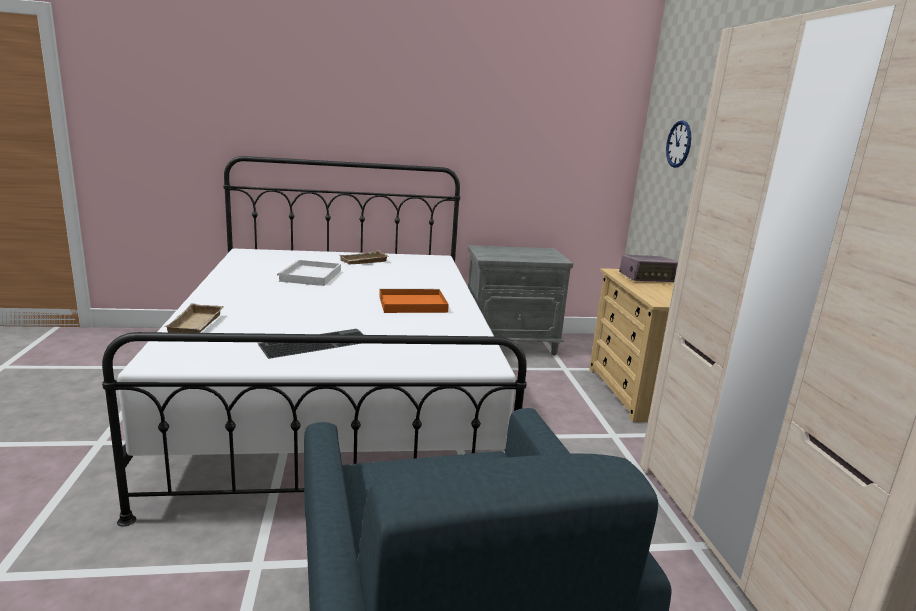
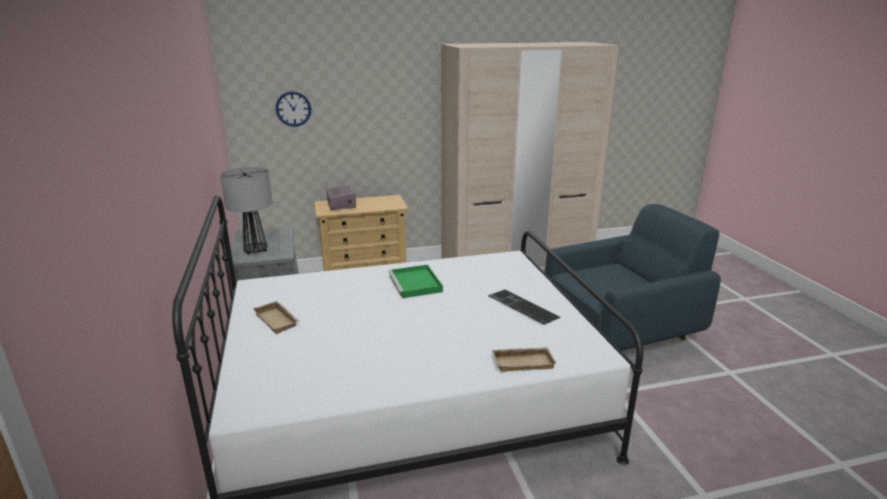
camera: 95 degrees left, 5 degrees up
(310, 276) = (350, 340): white tray -> none
(411, 304) = (416, 284): orange tray -> green tray
(496, 251) = (255, 251): none -> table lamp

